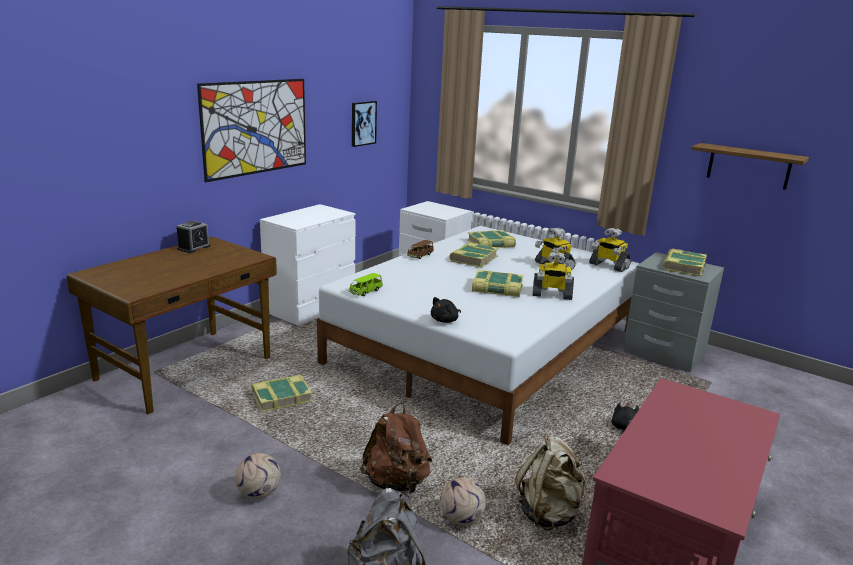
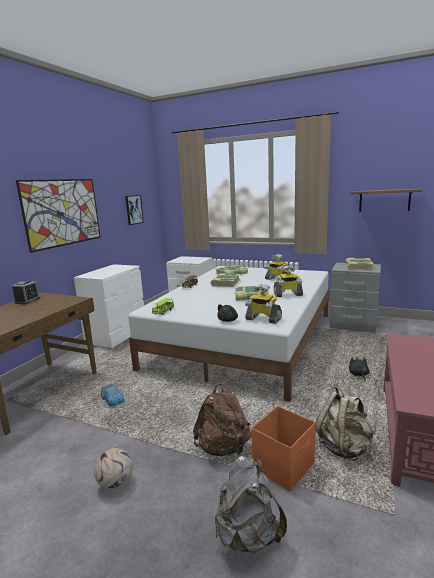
camera: 10 degrees left, 5 degrees down
(281, 397) = (113, 400): book -> toy car
(461, 518) = (284, 466): football -> orange storage box
(608, 266) = (310, 275): toy robot -> toy robot (263, 319)

